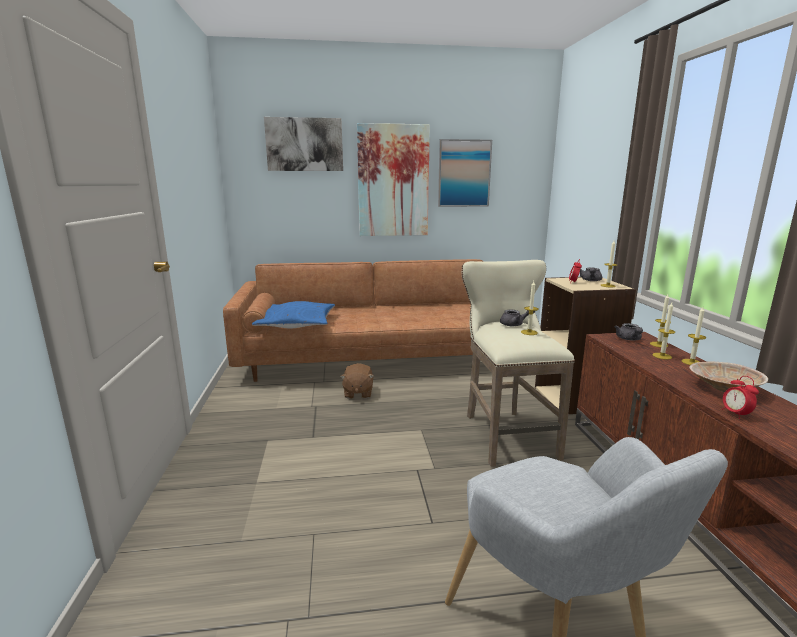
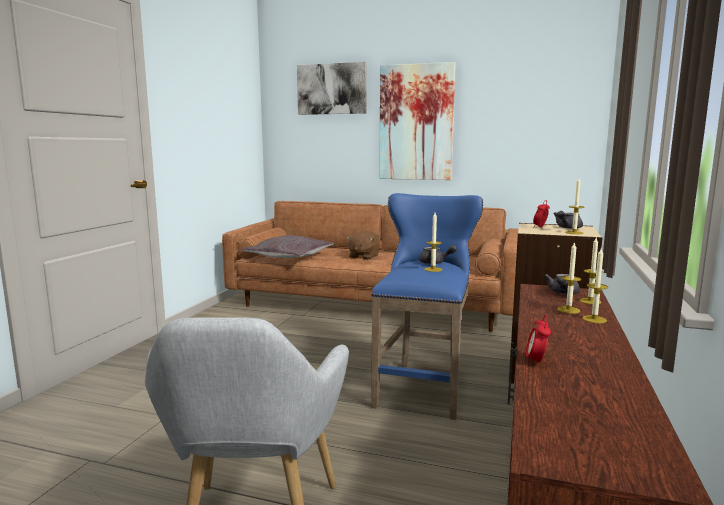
camera: 25 degrees right, 5 degrees down
(297, 324) = (289, 256): blue pillow -> grey pillow
(357, 393) = (321, 328): brown plush toy -> brown plush toy (363, 257)
(464, 173) = (494, 113): picture -> none
(506, 433) = (423, 385): beige stool -> blue stool
(722, 389) = (575, 343): beige bowl -> none

